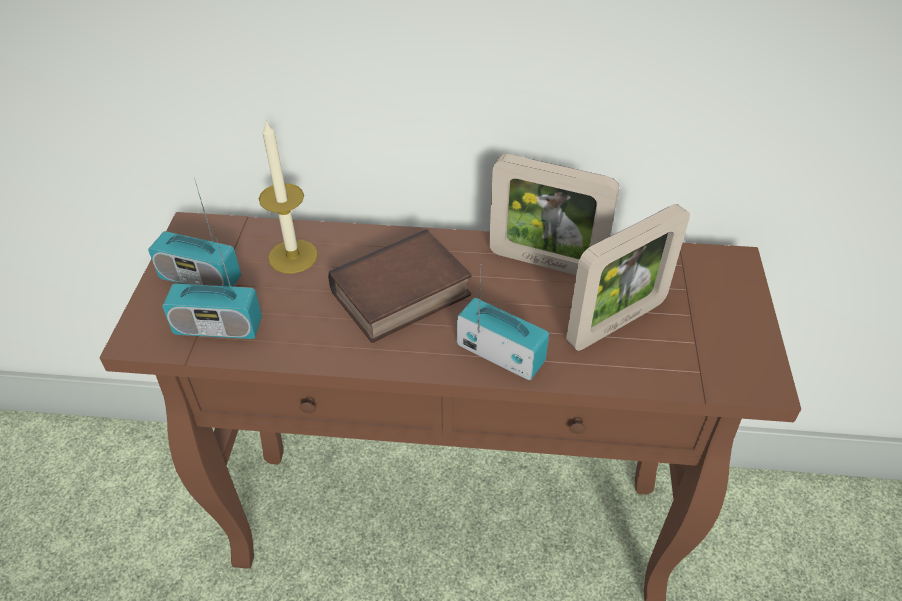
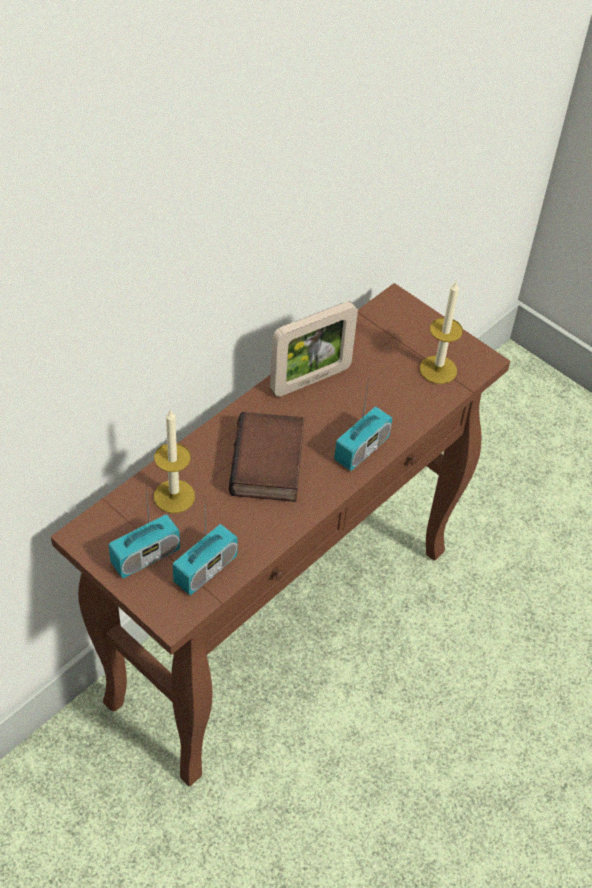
camera: 55 degrees left, 5 degrees up
(500, 354) = (361, 449): radio -> radio turned 150 degrees clockwise
(616, 323) = (388, 385): picture frame -> none
(693, 351) = (438, 369): none -> candle

